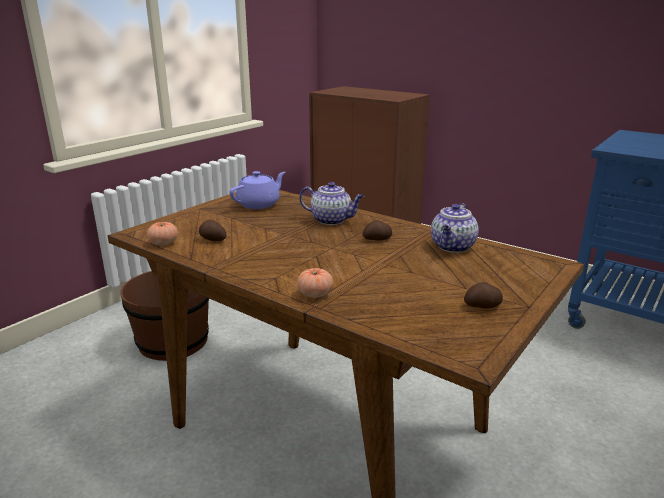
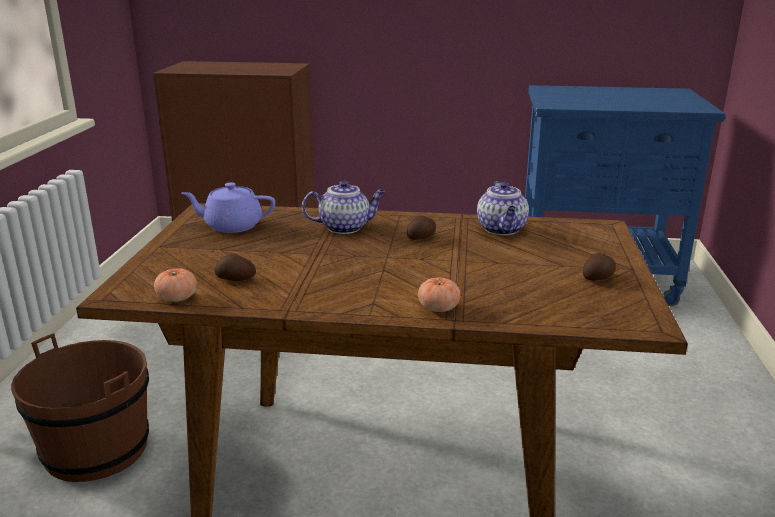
camera: 30 degrees left, 0 degrees up
(259, 204) = (232, 226): purple teapot -> purple teapot turned 105 degrees counterclockwise

